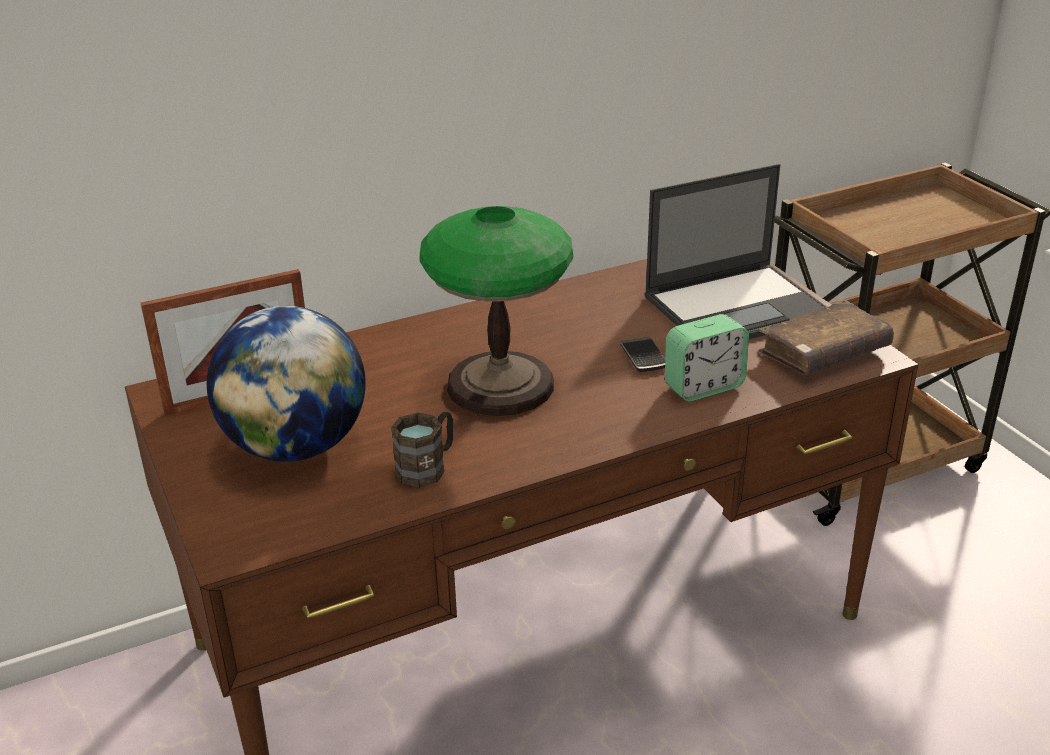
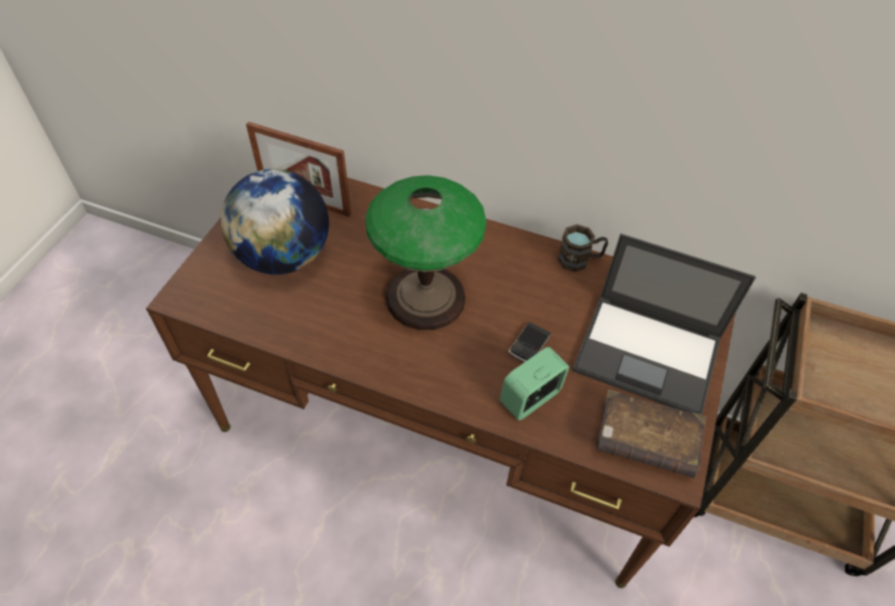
camera: 45 degrees right, 20 degrees up
(428, 467) = (317, 323): brown mug -> brown mug (580, 260)
(703, 387) = (530, 398): alarm clock -> alarm clock turned 120 degrees clockwise

